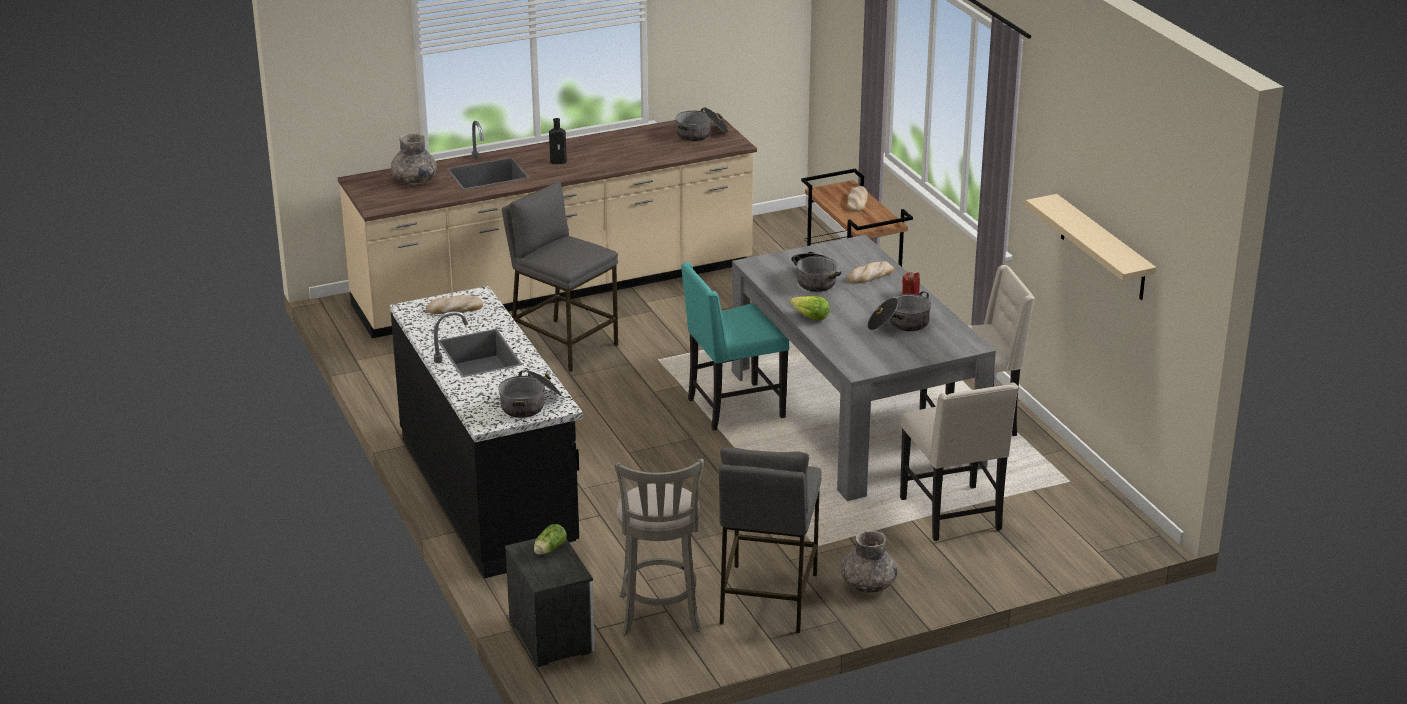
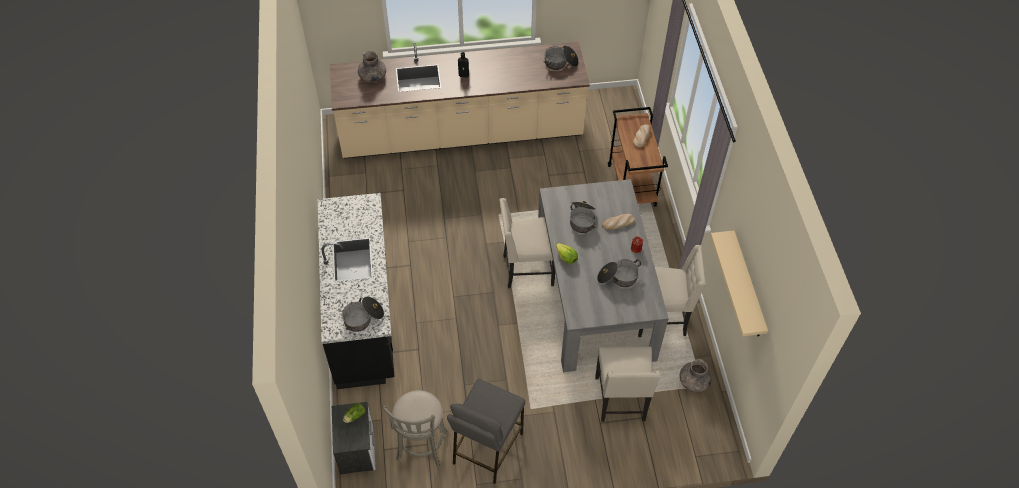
camera: 15 degrees right, 25 degrees up
(454, 308) = (353, 212): bread -> none
(563, 345) = (449, 188): grey stool -> none
(733, 408) = (526, 270): turquoise chair -> beige chair
(868, 585) = (549, 451): grey vase -> grey vase (693, 382)

